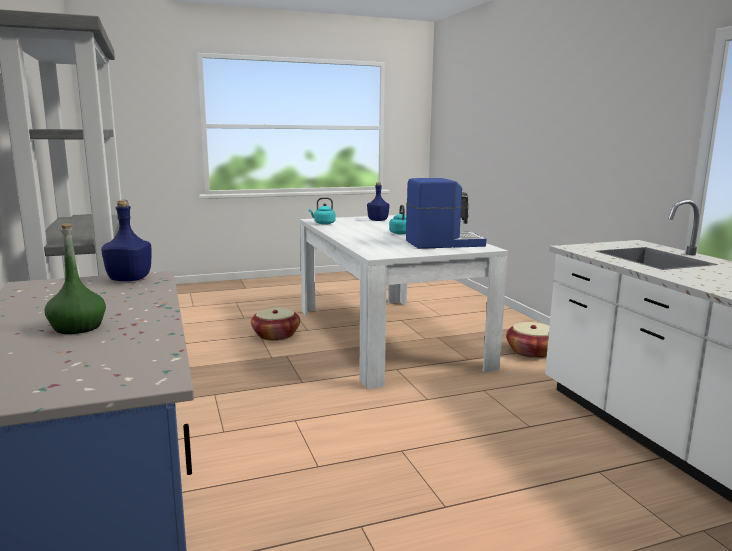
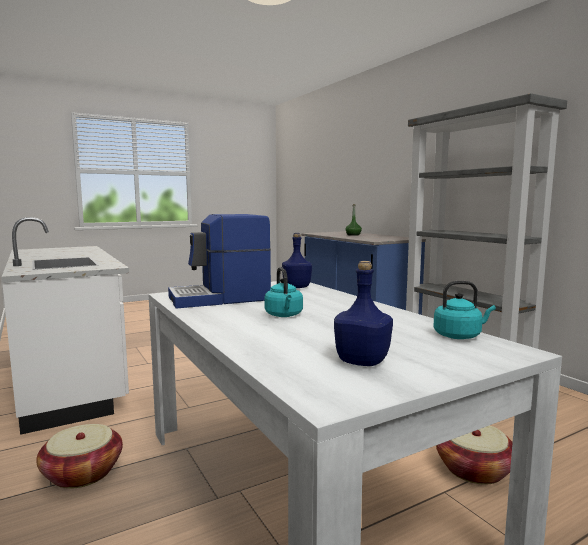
camera: 170 degrees right, 5 degrees down
(128, 279) = (381, 239): blue bottle -> blue bottle (297, 287)

